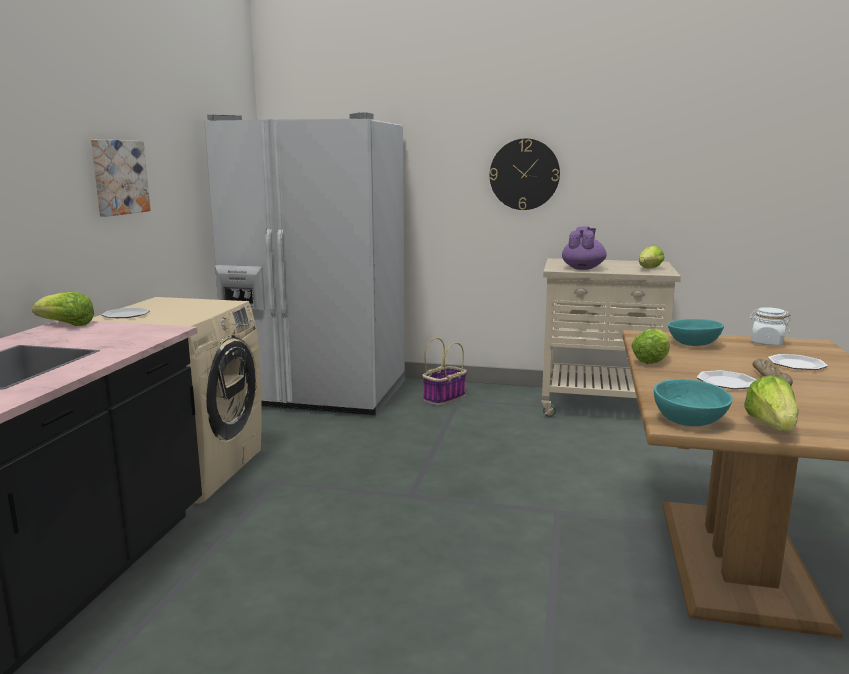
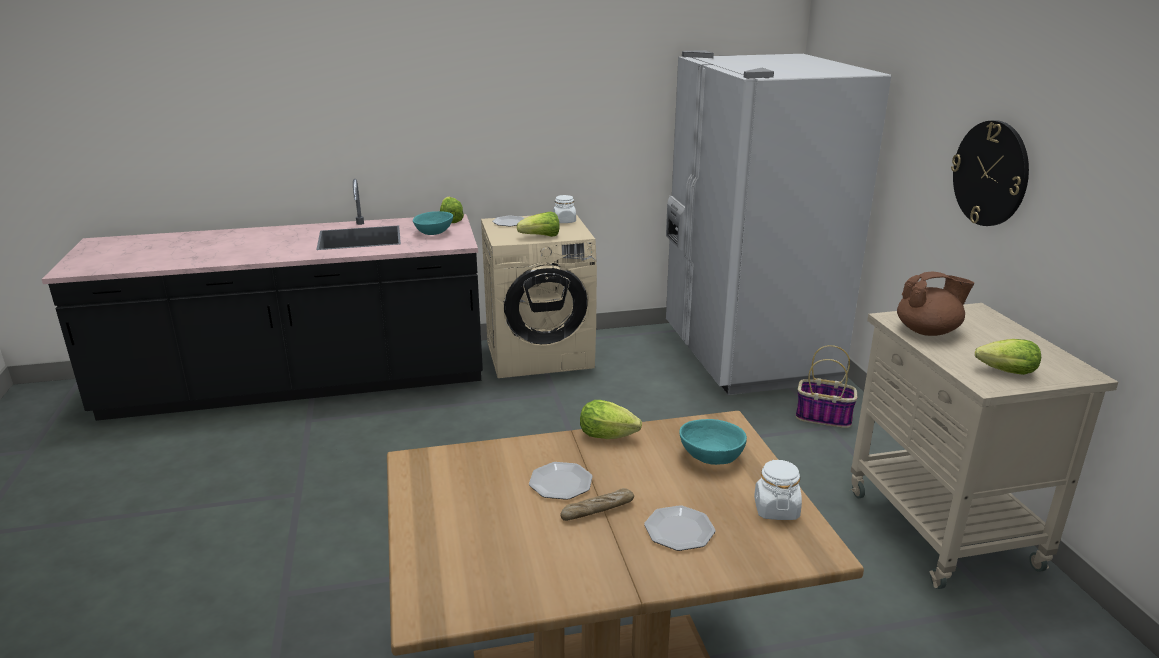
camera: 65 degrees right, 10 degrees up
(118, 177) = (552, 111): picture -> none
(174, 301) = (564, 221): none -> white jar
(583, 268) = (928, 331): purple teapot -> brown teapot
(688, 420) = (426, 466): turquoise bowl -> turquoise bowl (434, 232)
(771, 427) = (429, 509): lettuce -> lettuce (541, 237)

